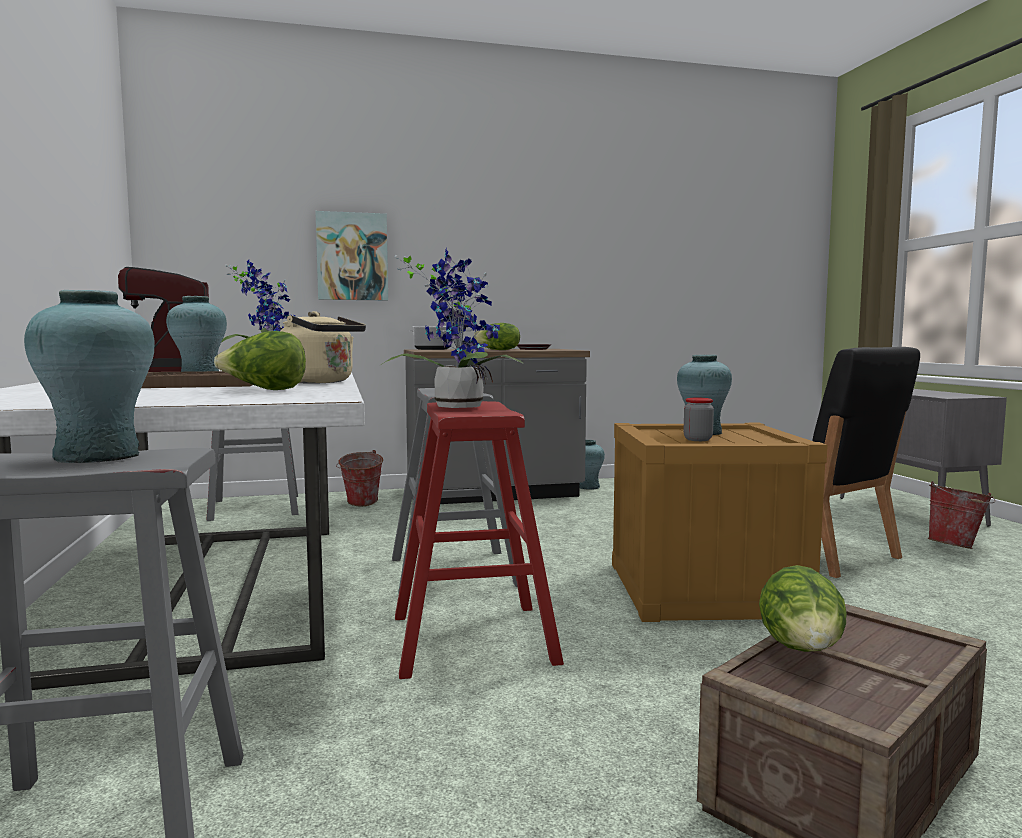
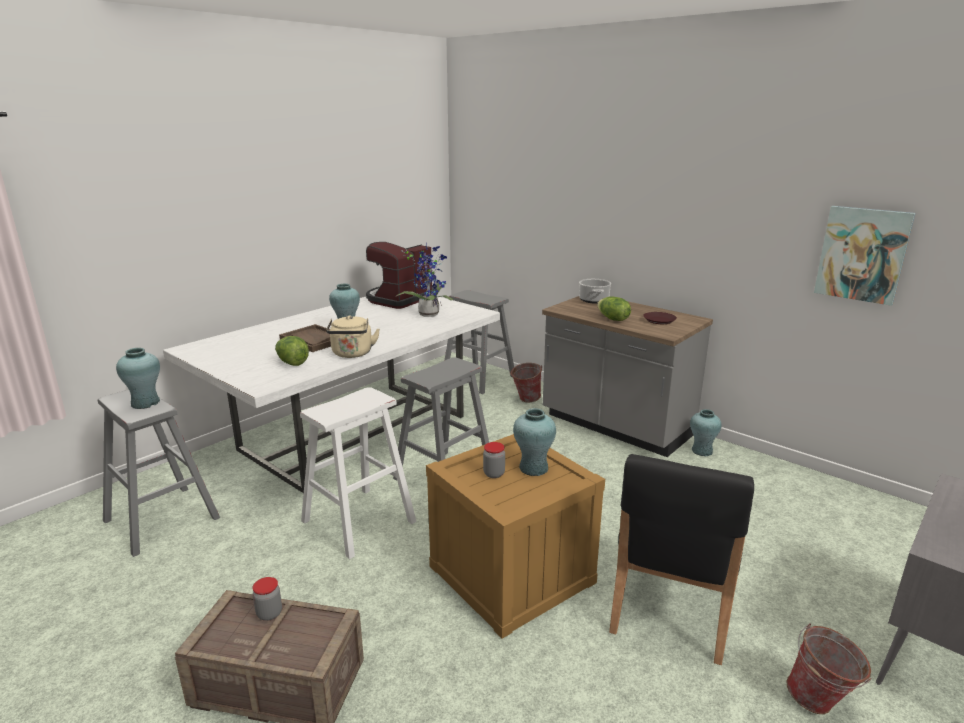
camera: 55 degrees right, 15 degrees up
(352, 256) = (561, 215): picture -> picture (862, 254)
(458, 406) = (353, 399): potted plant -> none
(472, 639) = (358, 521): red stool -> white stool
(802, 652) = (269, 613): lettuce -> jar

